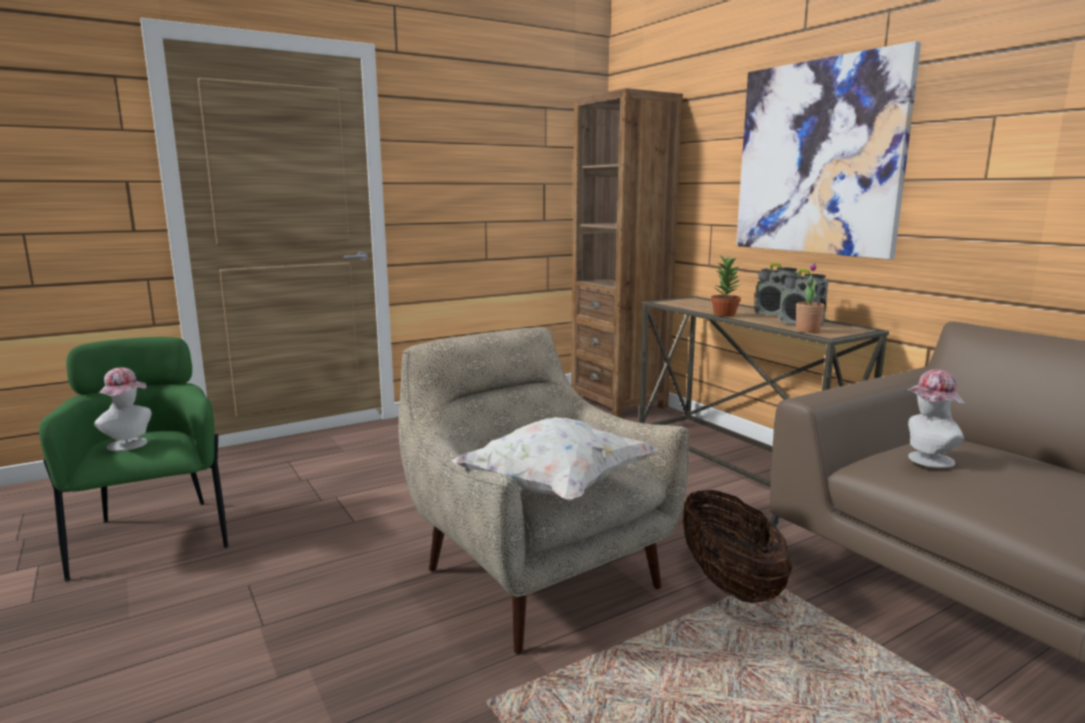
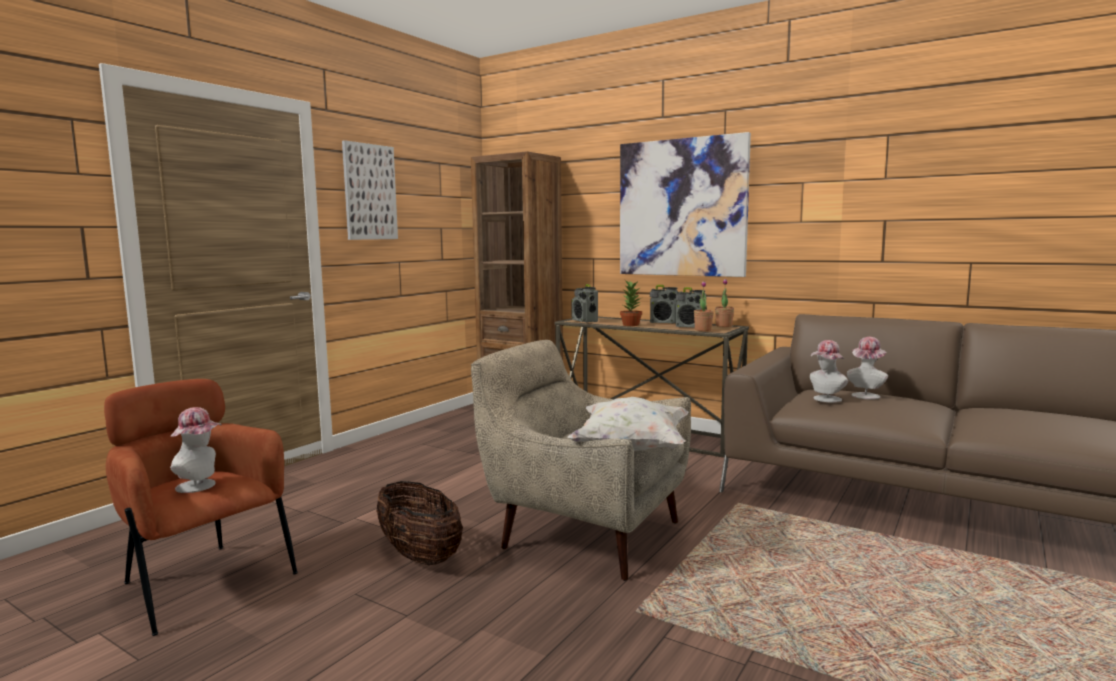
camera: 25 degrees left, 5 degrees down
(153, 536) = (202, 582): green armchair -> brown armchair
(448, 143) = (370, 192): none -> picture
(678, 304) = (584, 321): none -> radio
(729, 583) = (715, 510): basket -> basket (419, 555)
(850, 327) = (724, 326): none -> potted plant
(1008, 464) = (866, 395): none -> hat

